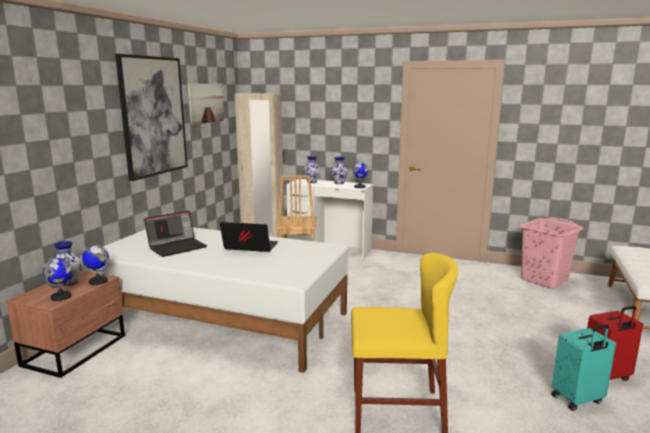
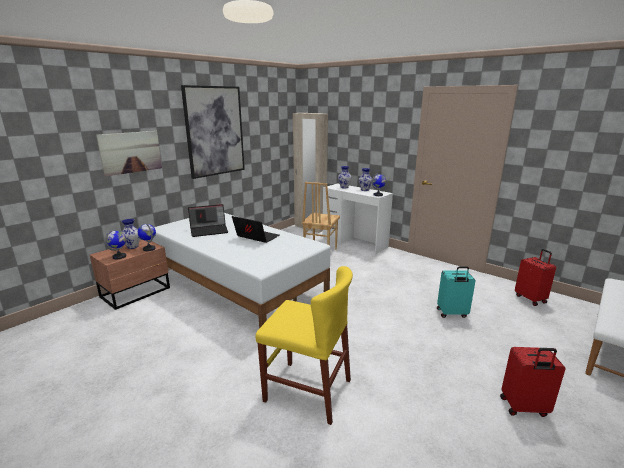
camera: 20 degrees right, 5 degrees up
(206, 103) = (265, 121): picture -> picture (131, 152)
(544, 280) = (530, 299): pink laundry basket -> red suitcase
(578, 400) = (477, 422): turquoise suitcase -> turquoise suitcase (452, 313)

